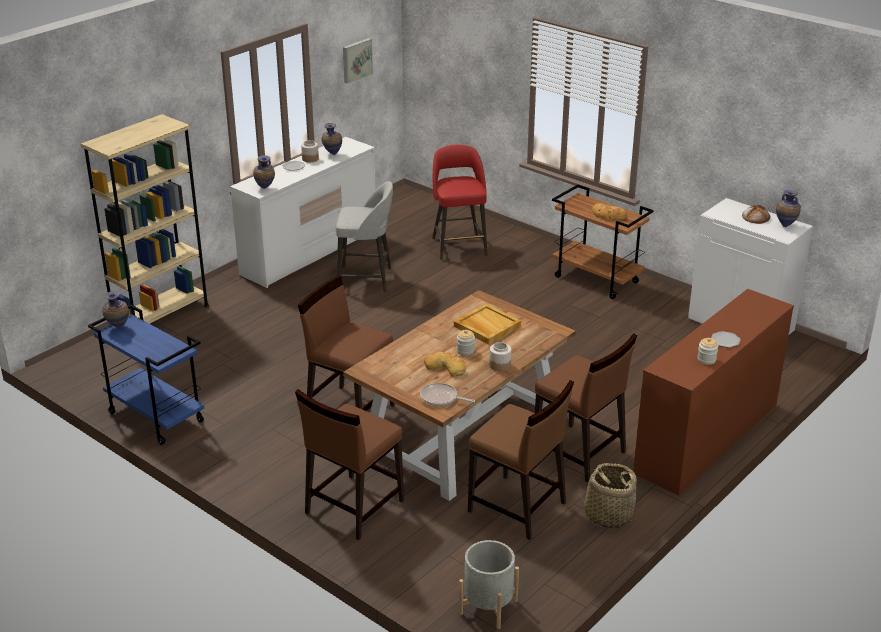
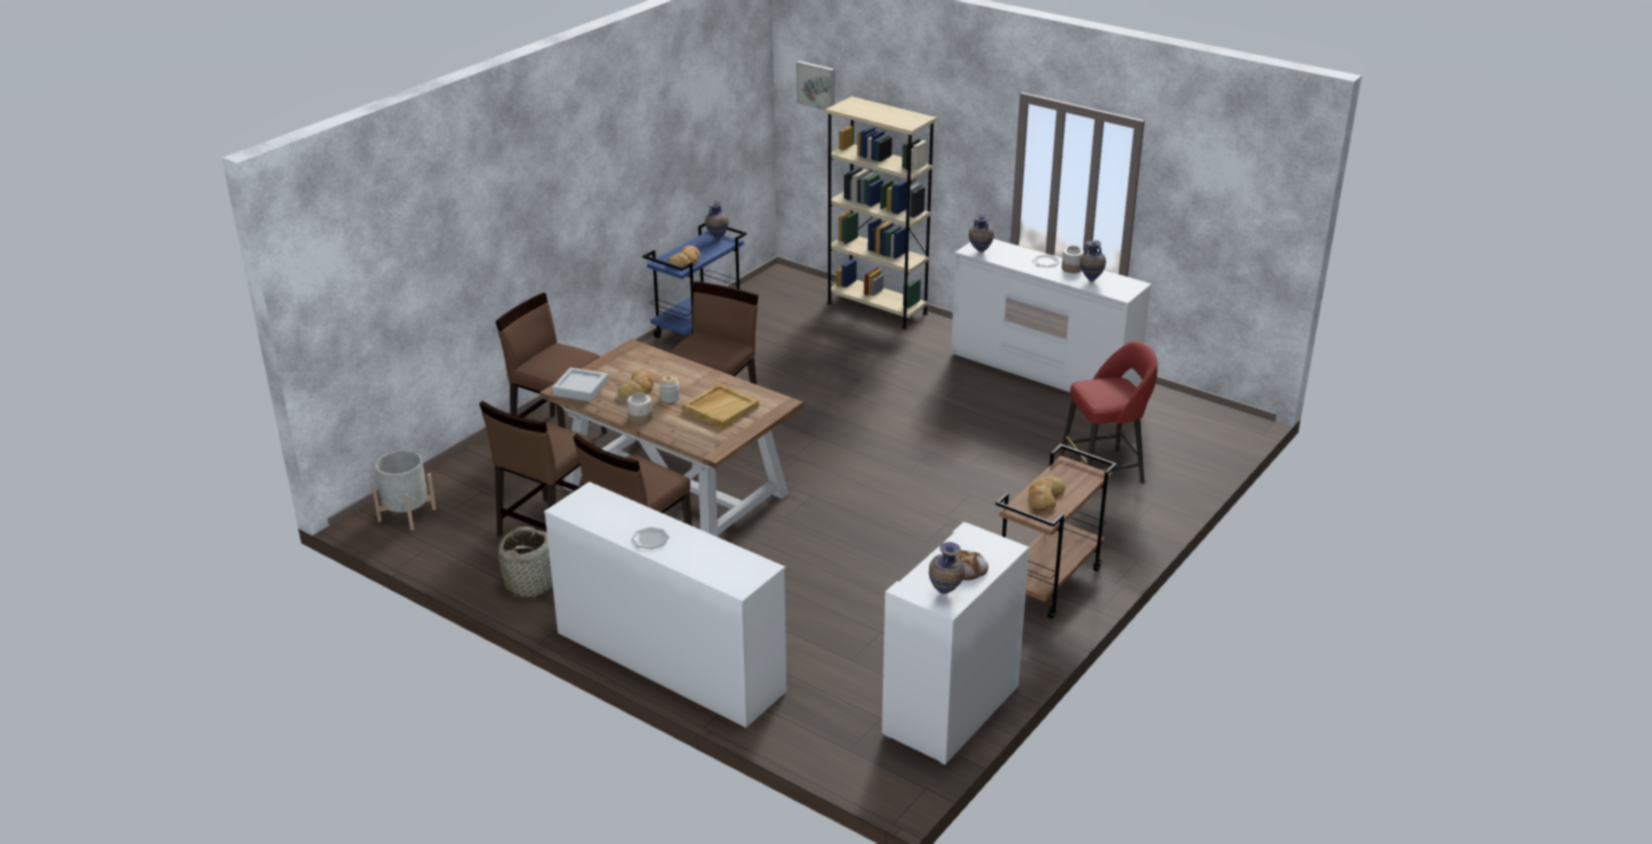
camera: 85 degrees right, 0 degrees up
(164, 346) = (686, 260): none -> bread
(356, 60) = (1215, 208): picture -> picture (817, 85)
(366, 279) = (990, 412): grey stool -> none
(441, 398) = (580, 389): frying pan -> grey tray
(706, 359) = (607, 524): jar -> none
(707, 438) = (669, 662): brown dresser -> white dresser

